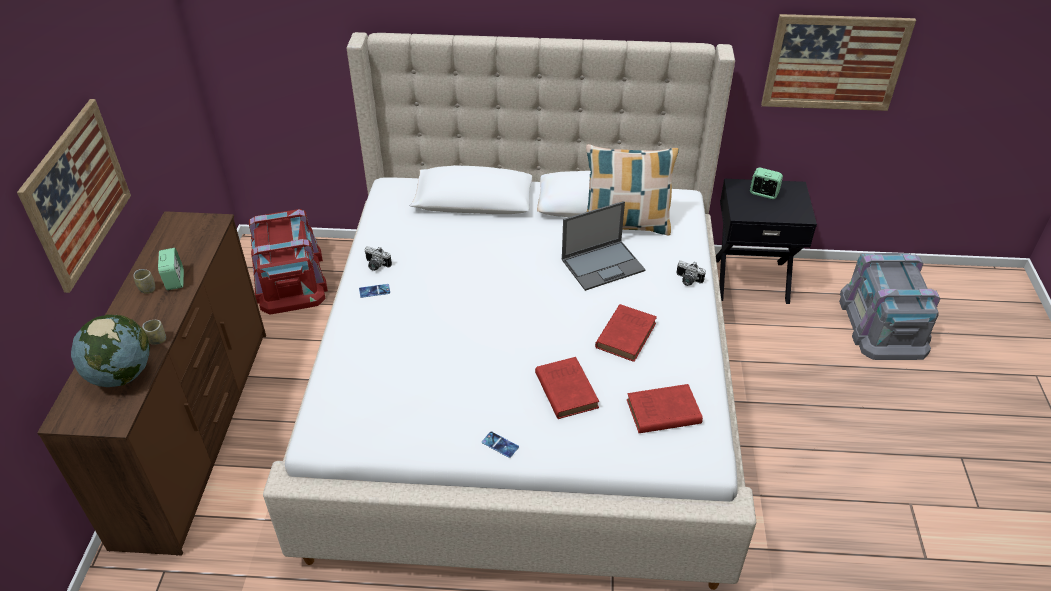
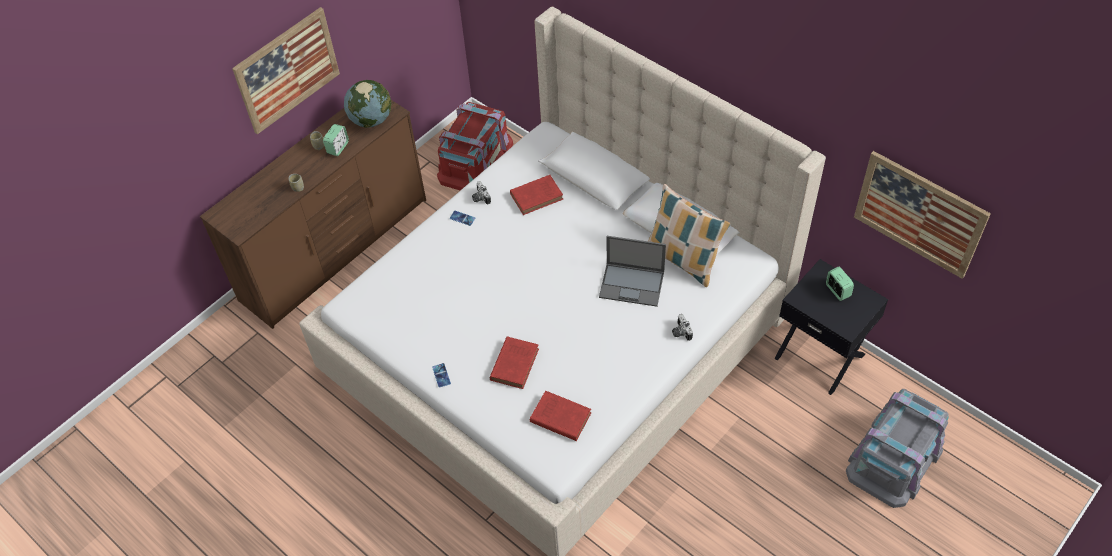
camera: 40 degrees right, 10 degrees up
(121, 374) = (263, 202): globe -> globe (371, 120)
(626, 334) = (593, 348): red book -> red book (538, 196)

